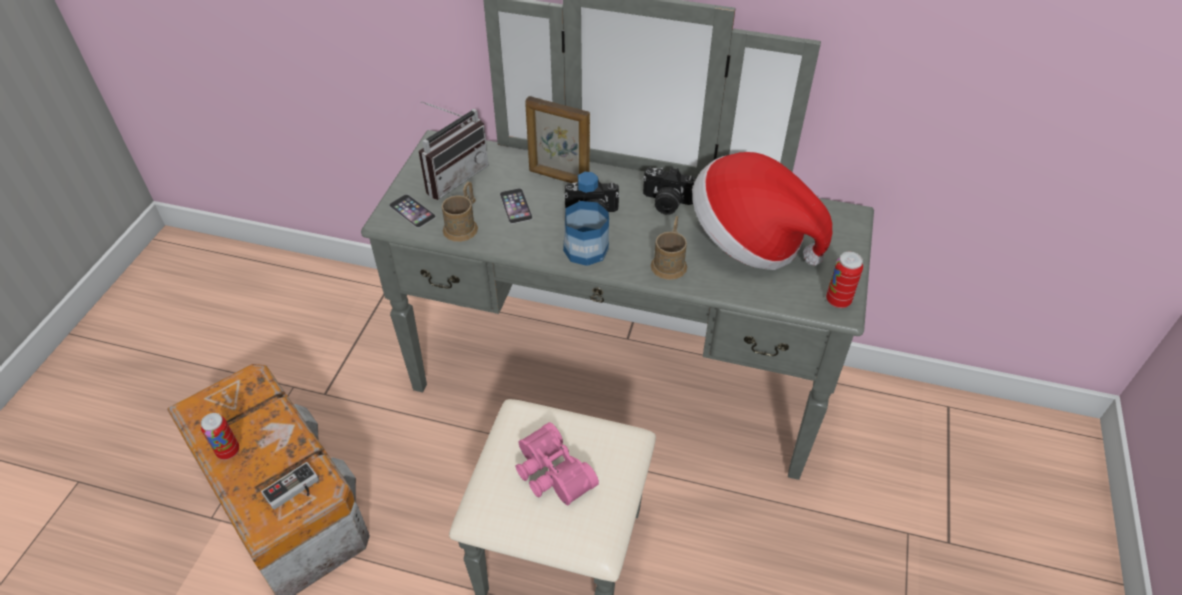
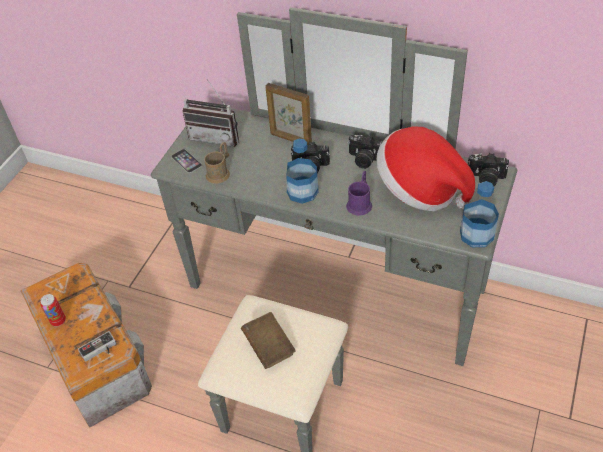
camera: 10 degrees right, 0 degrees up
(452, 176) = (217, 136): radio -> radio turned 60 degrees clockwise
(516, 206) = (258, 159): phone -> none
(550, 474) = (269, 347): pink binoculars -> brown book
(670, 262) = (360, 203): brown mug -> purple mug
(835, 224) = (485, 179): none -> camera
(838, 300) = (476, 235): can -> bottle

